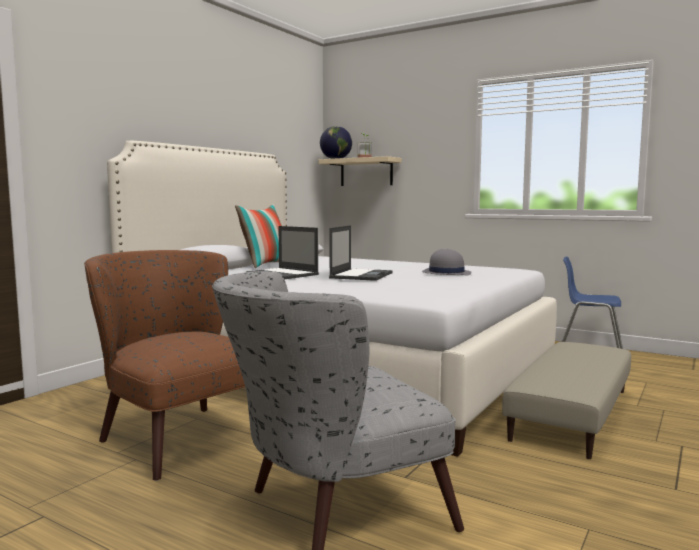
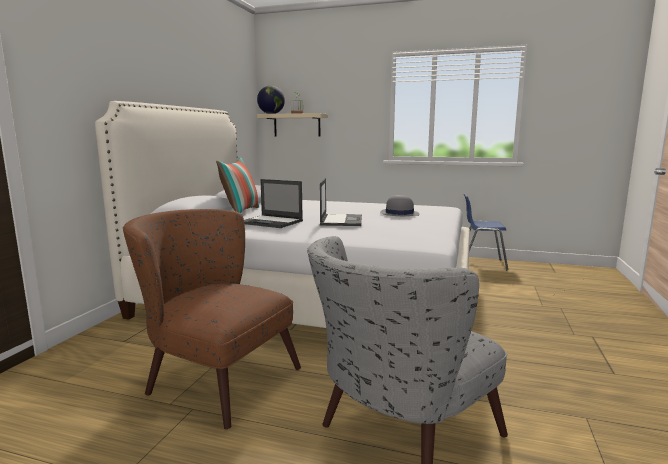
camera: 15 degrees left, 5 degrees up
(571, 413) = (505, 318): beige ottoman -> none

